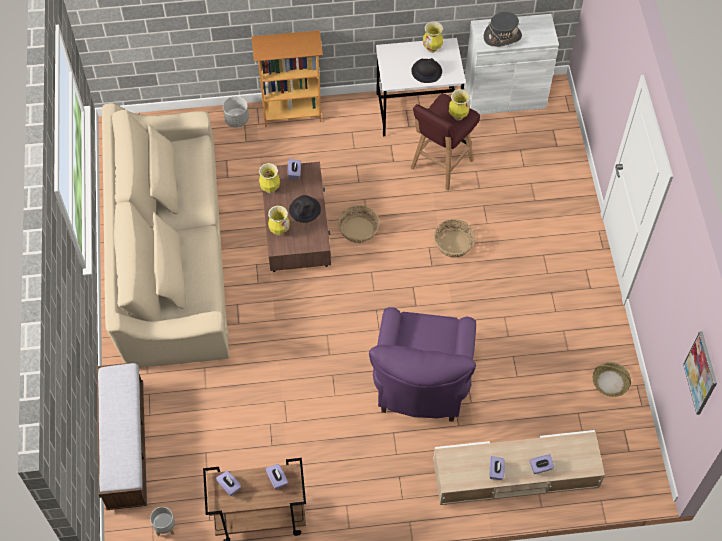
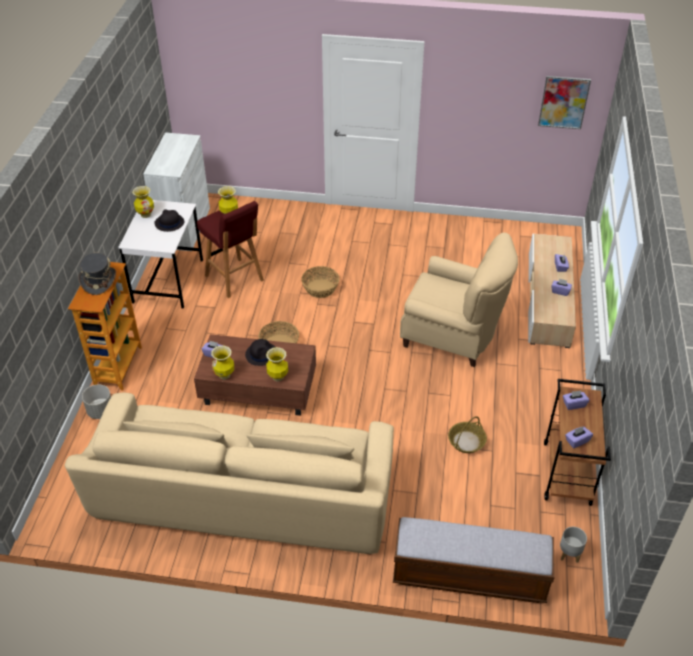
camera: 75 degrees left, 15 degrees down
(421, 384) = (453, 336): purple armchair -> beige armchair
(502, 36) = (172, 160): grey hat -> grey hat (98, 281)
(610, 382) = (478, 233): basket -> basket (466, 441)

